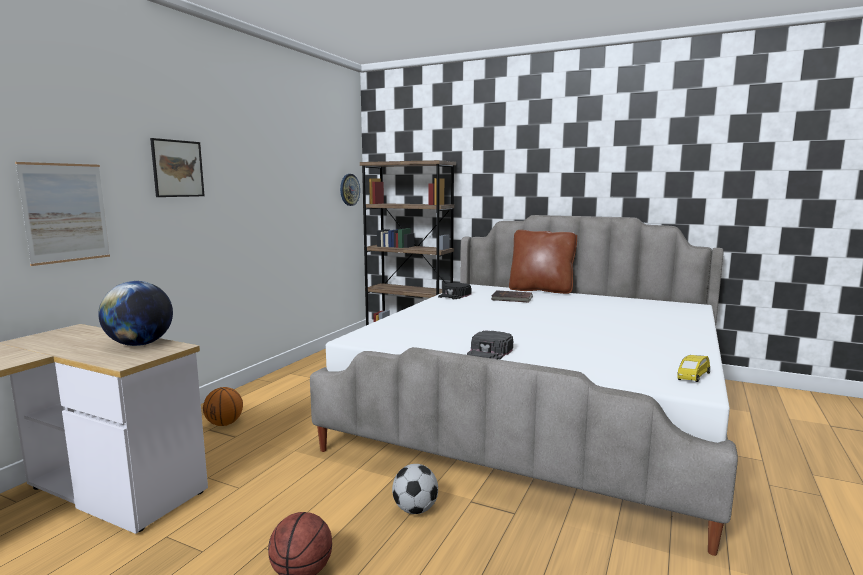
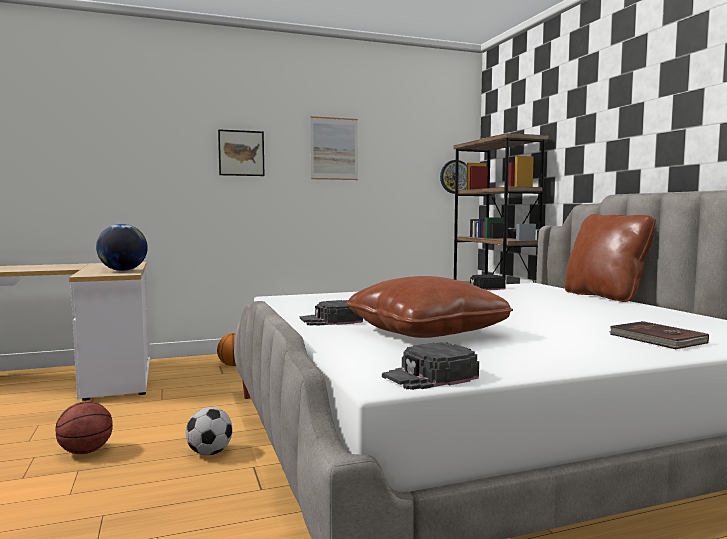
camera: 45 degrees right, 5 degrees down
(65, 213) = (146, 183): picture -> picture (334, 148)
(512, 299) = (533, 297): brown book -> brown book (657, 339)
(574, 345) = (426, 332): none -> brown pillow
(692, 377) = (430, 376): yellow toy car -> black cap

